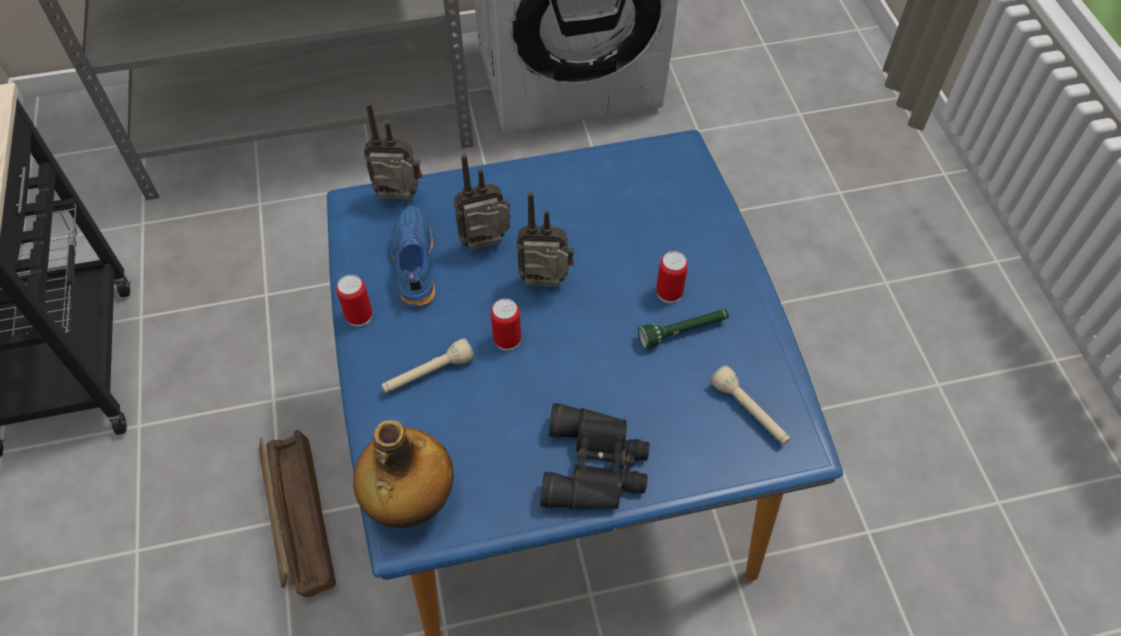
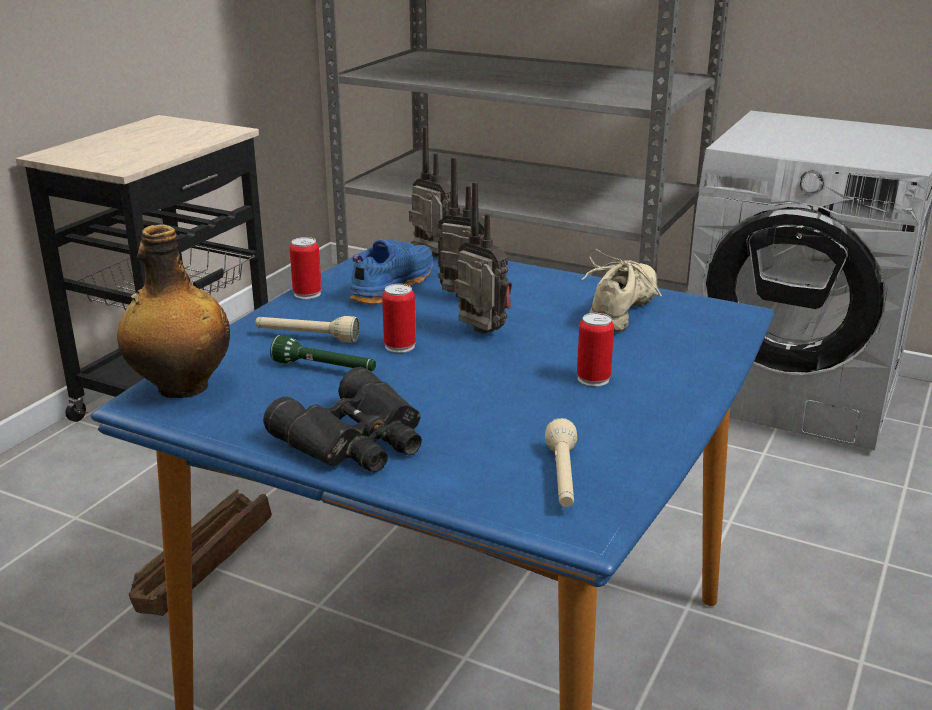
camera: 40 degrees right, 30 degrees down
(609, 192) = (623, 310): none -> beige shoe
(683, 332) = (570, 405): green flashlight -> green flashlight (325, 369)

